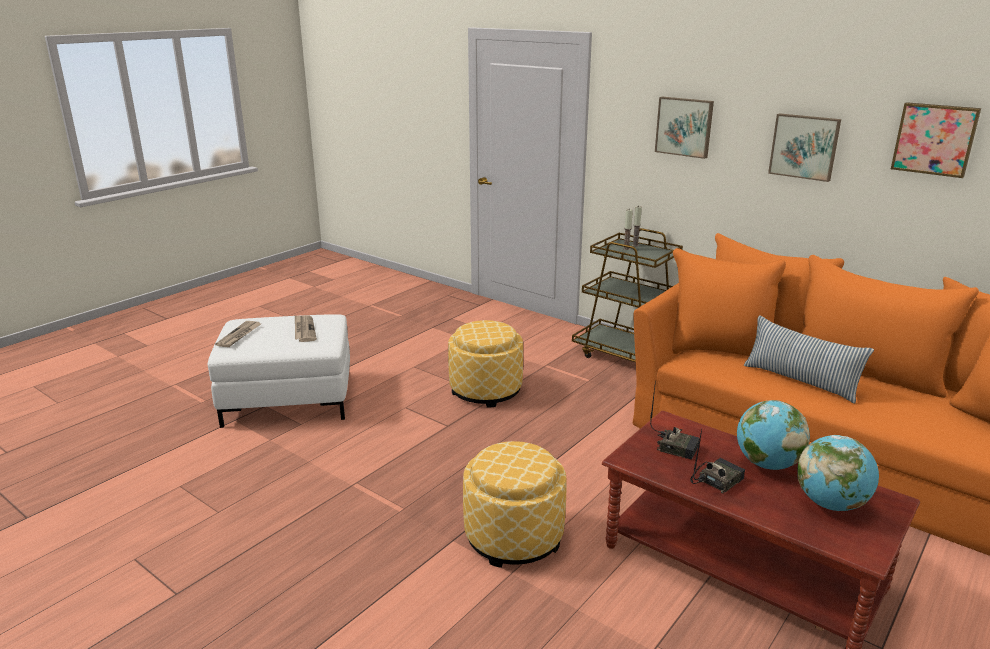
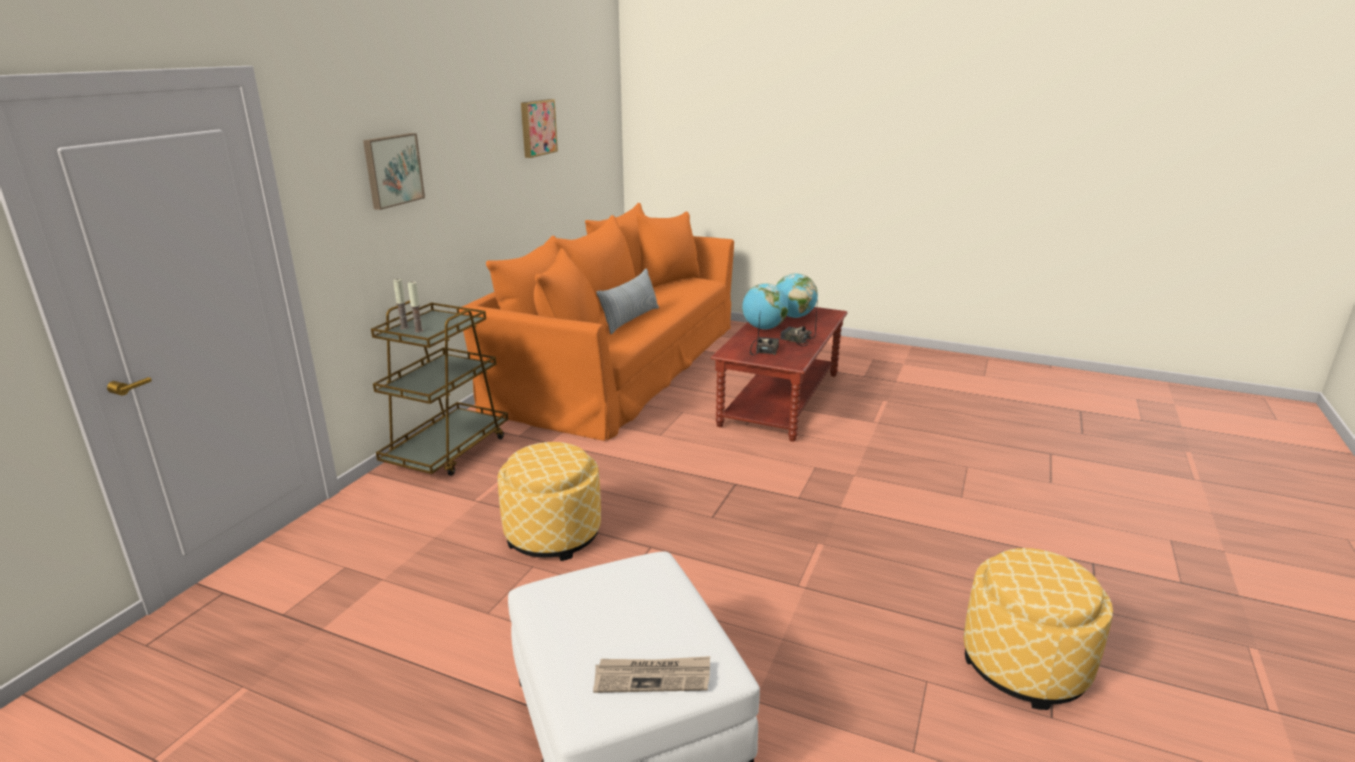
camera: 105 degrees left, 0 degrees up
(304, 330) = (604, 602): newspaper -> none
(513, 536) = (812, 479): ottoman -> ottoman (1024, 665)
(804, 146) = (480, 158): picture -> none

